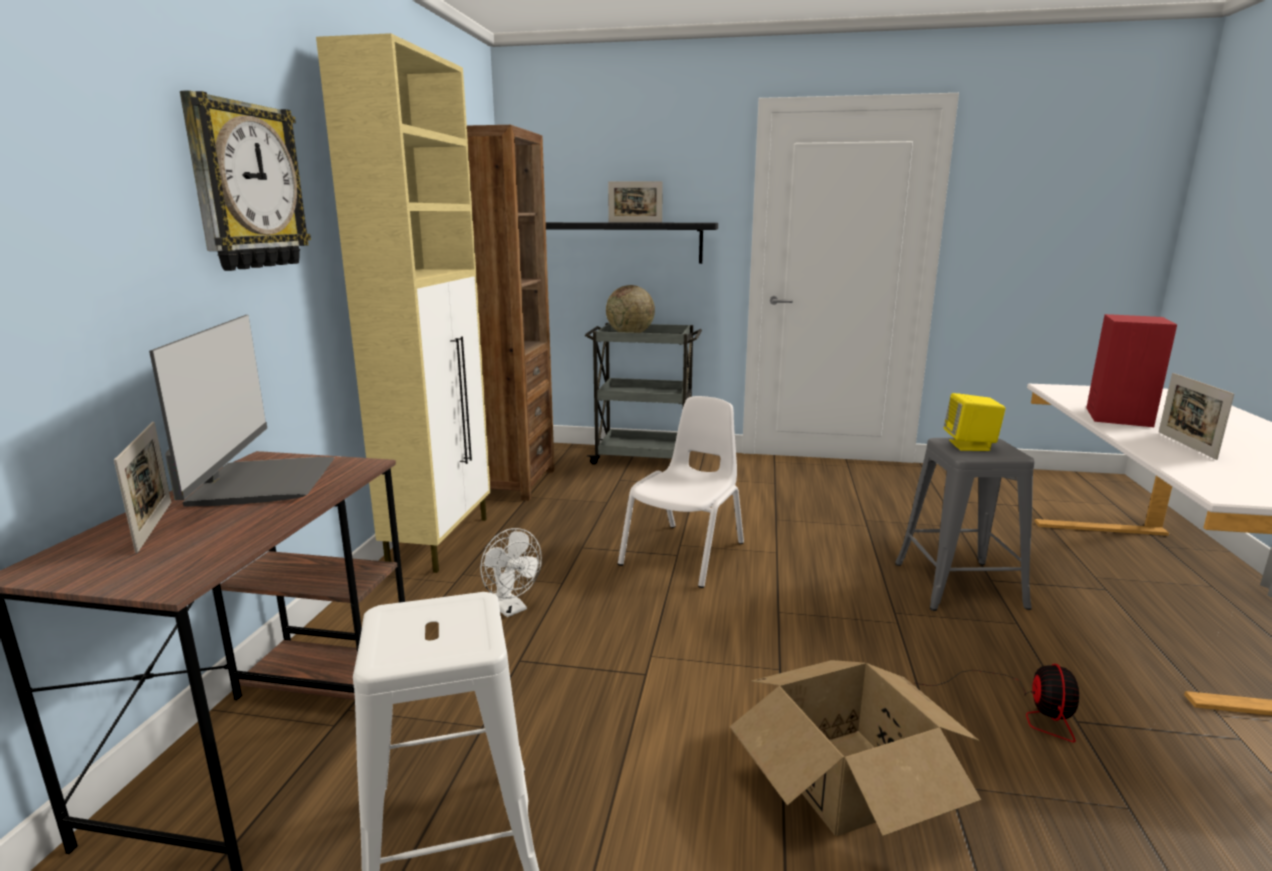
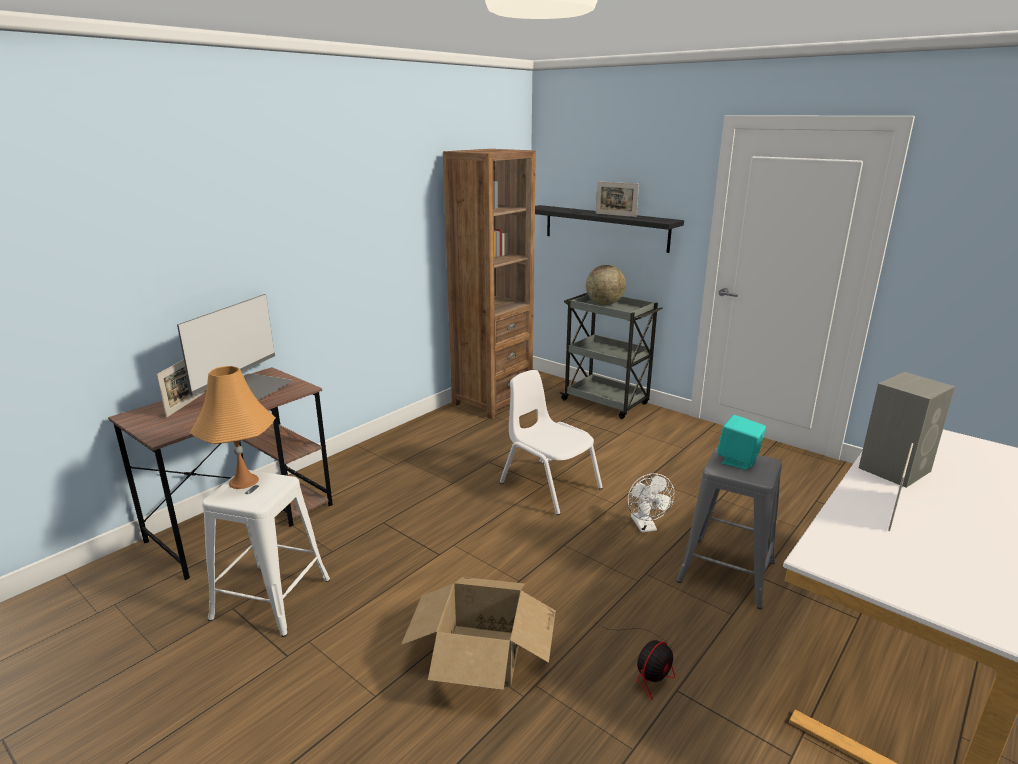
camera: 30 degrees right, 5 degrees up
(246, 187) = (277, 219): wall clock -> none
(399, 623) = (243, 481): none -> orange table lamp
(441, 541) = (413, 434): beige cabinet -> none
(510, 608) = (408, 490): white fan -> white fan (646, 527)
(685, 554) = (549, 486): white chair -> white chair turned 105 degrees counterclockwise
(970, 445) = (738, 461): yellow speaker -> turquoise speaker
(1118, 416) = (895, 469): red speaker -> grey speaker

